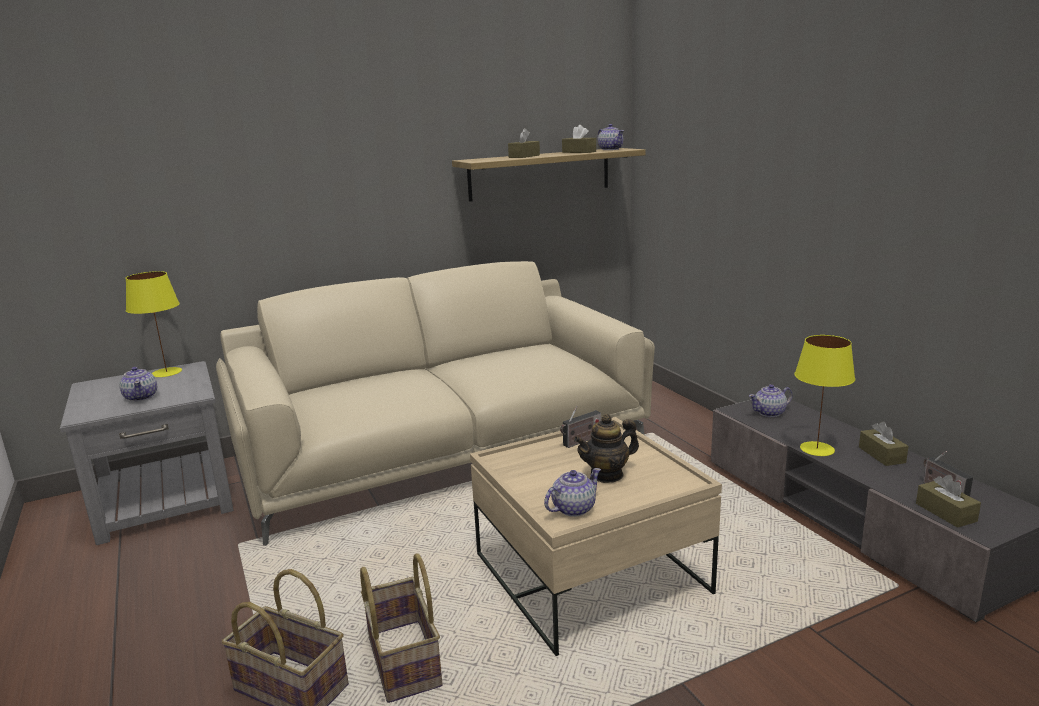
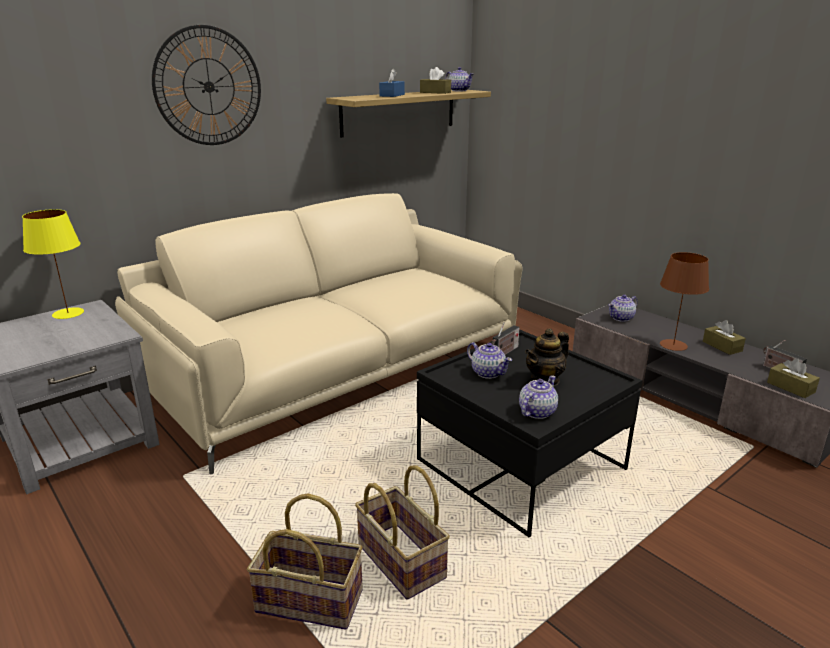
camera: 15 degrees left, 5 degrees up
(141, 397) = (59, 340): teapot -> teapot (488, 373)
(321, 152) = (209, 86): none -> wall clock
(524, 156) = (392, 95): brown tissue box -> blue tissue box
(589, 573) = (520, 465): beige coffee table -> black coffee table
(816, 448) = (673, 345): yellow table lamp -> brown table lamp

